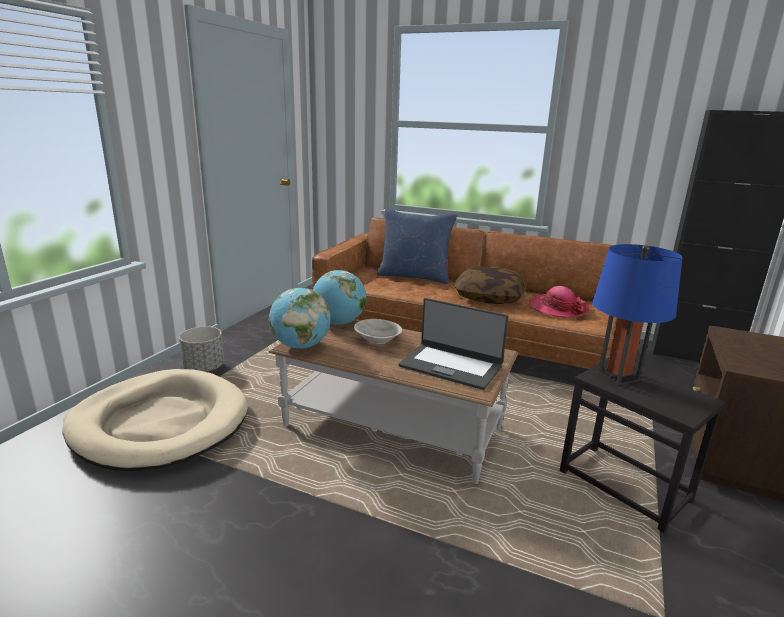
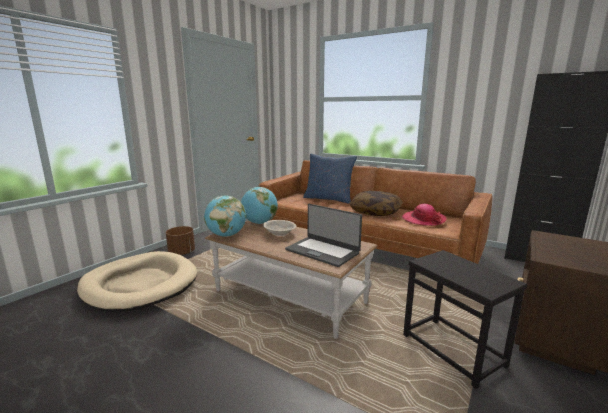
camera: 10 degrees right, 5 degrees down
(204, 368) = (182, 253): grey planter -> brown planter
(618, 376) = (444, 262): blue table lamp -> none

